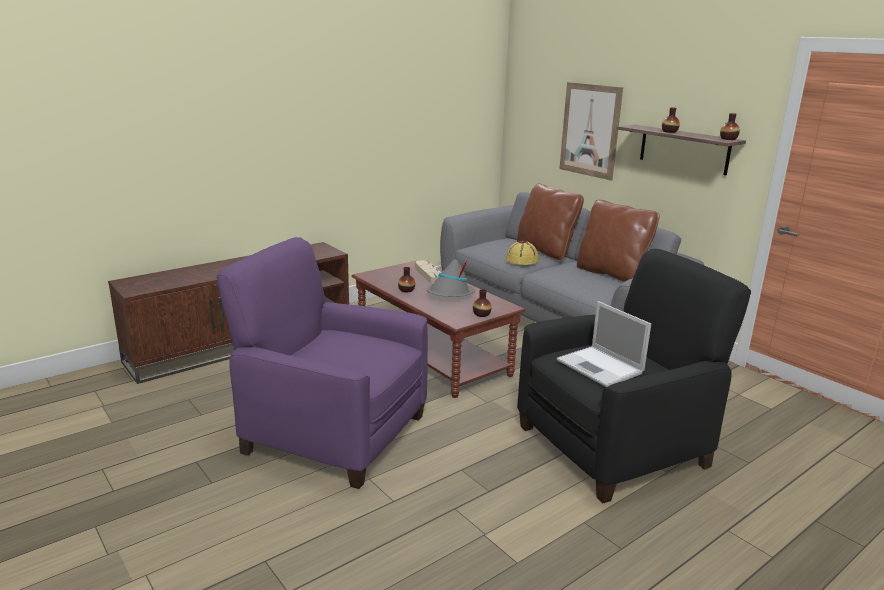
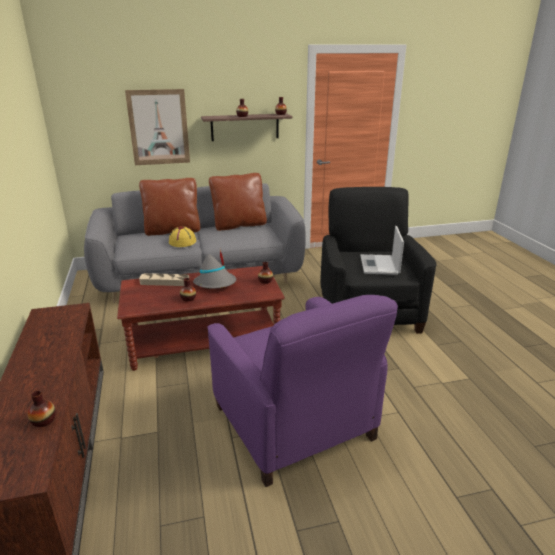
camera: 65 degrees left, 5 degrees up
(188, 280) = (44, 421): none -> vase
(333, 433) = (294, 423): purple armchair -> purple armchair turned 75 degrees counterclockwise
(601, 367) = (379, 265): laptop -> laptop turned 105 degrees clockwise

